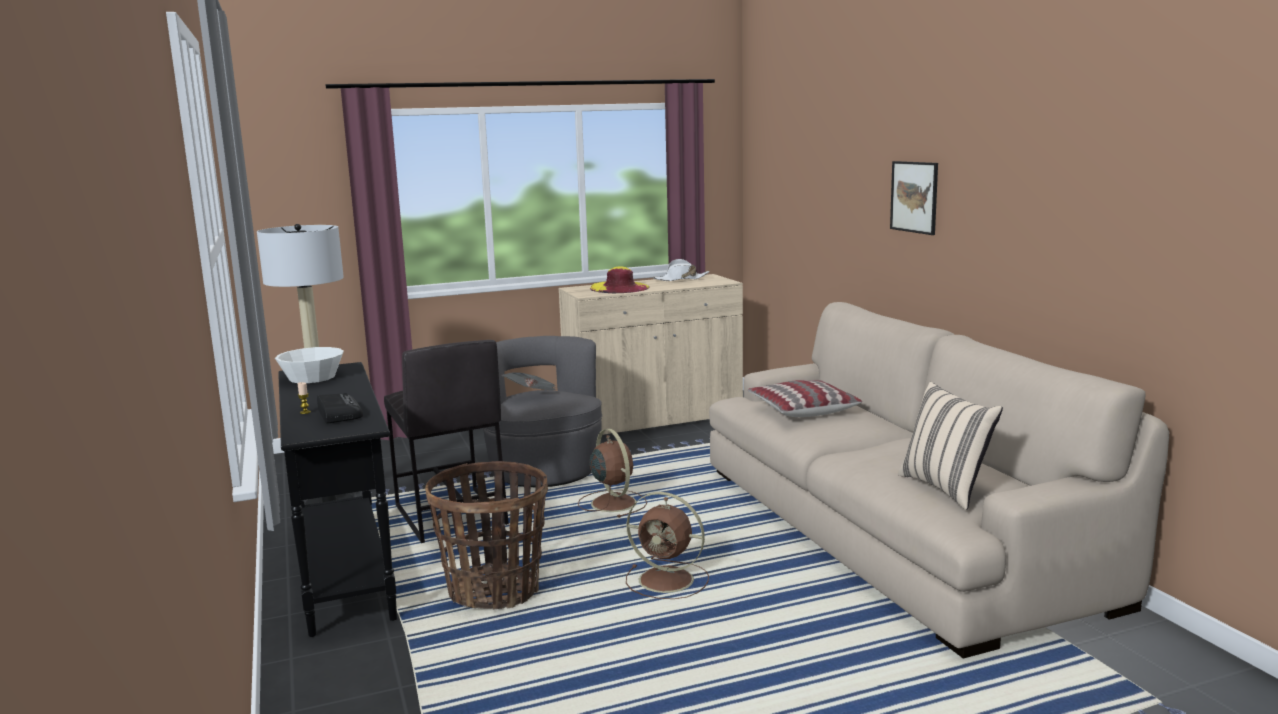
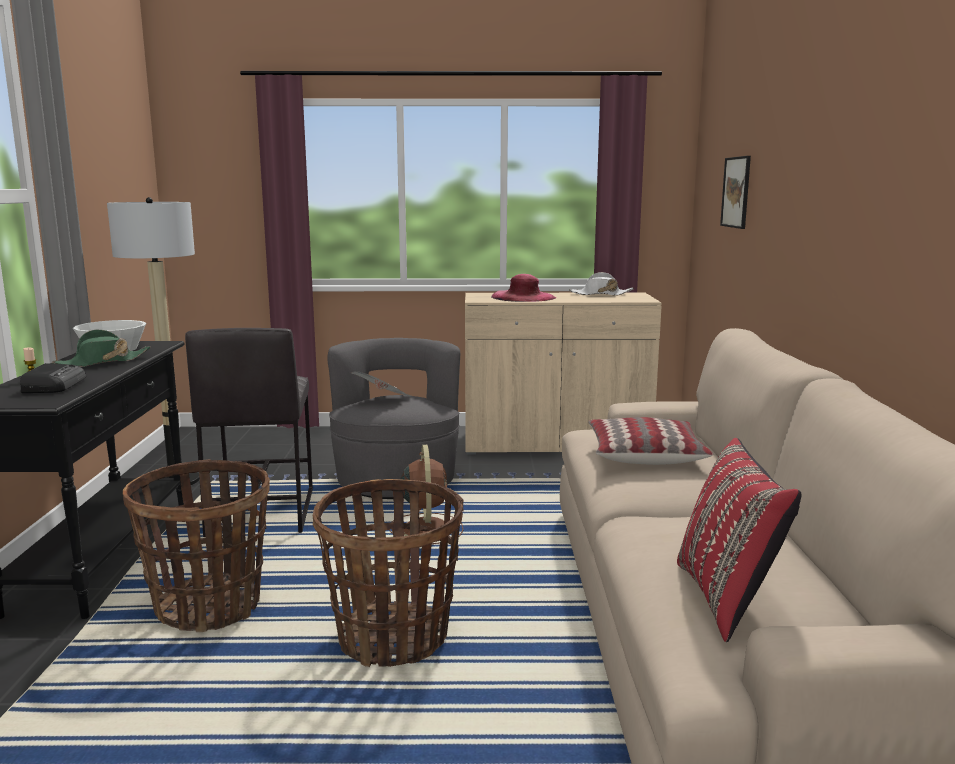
camera: 20 degrees right, 0 degrees up
(332, 389) = (103, 362): none -> green hat
(619, 288) = (523, 297): yellow hat -> pink hat
(668, 580) = (393, 638): brown fan -> basket
(914, 197) = (830, 192): picture -> picture (736, 192)
(946, 488) = (728, 599): beige pillow -> red pillow

